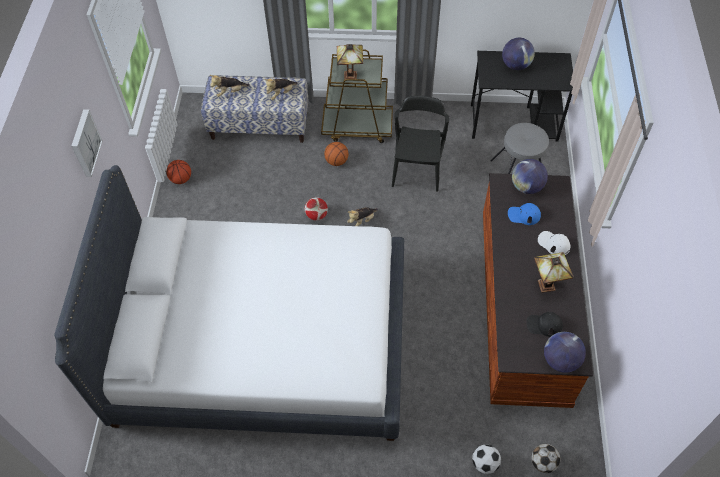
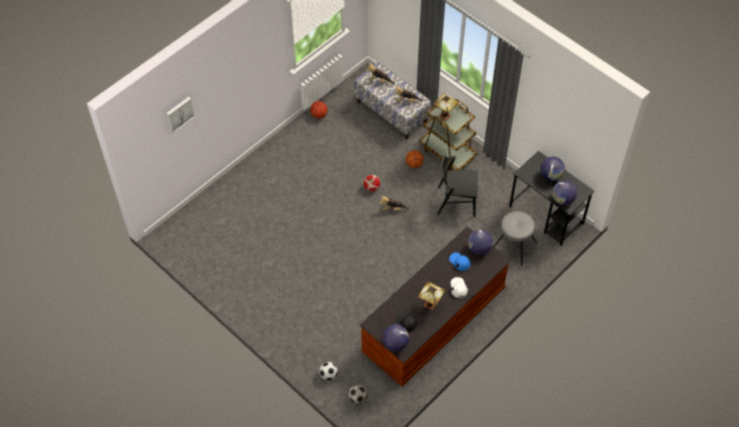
camera: 40 degrees right, 0 degrees up
(84, 143) = (244, 65): picture -> picture (179, 114)
(262, 342) = (278, 234): white bed -> none
(417, 169) = (456, 202): black chair -> black chair turned 135 degrees counterclockwise
(553, 80) = (563, 199): none -> globe

